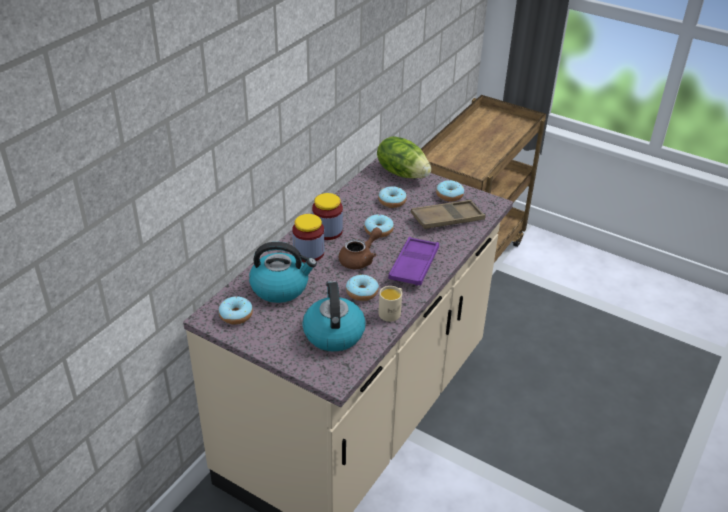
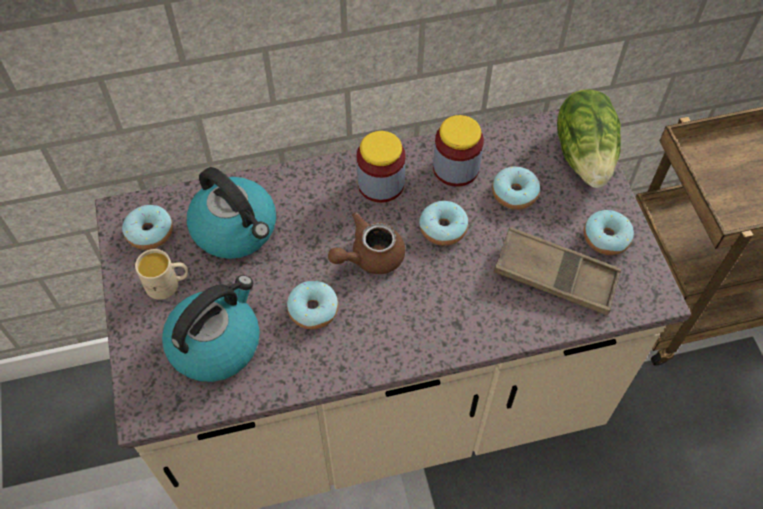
camera: 45 degrees right, 20 degrees up
(308, 253) = (322, 201): jar -> jar (456, 168)
(360, 259) = (369, 256): brown teapot -> brown teapot turned 150 degrees clockwise
(392, 312) = (313, 368): beige mug -> beige mug (168, 284)
(414, 265) = (422, 318): purple tray -> none

